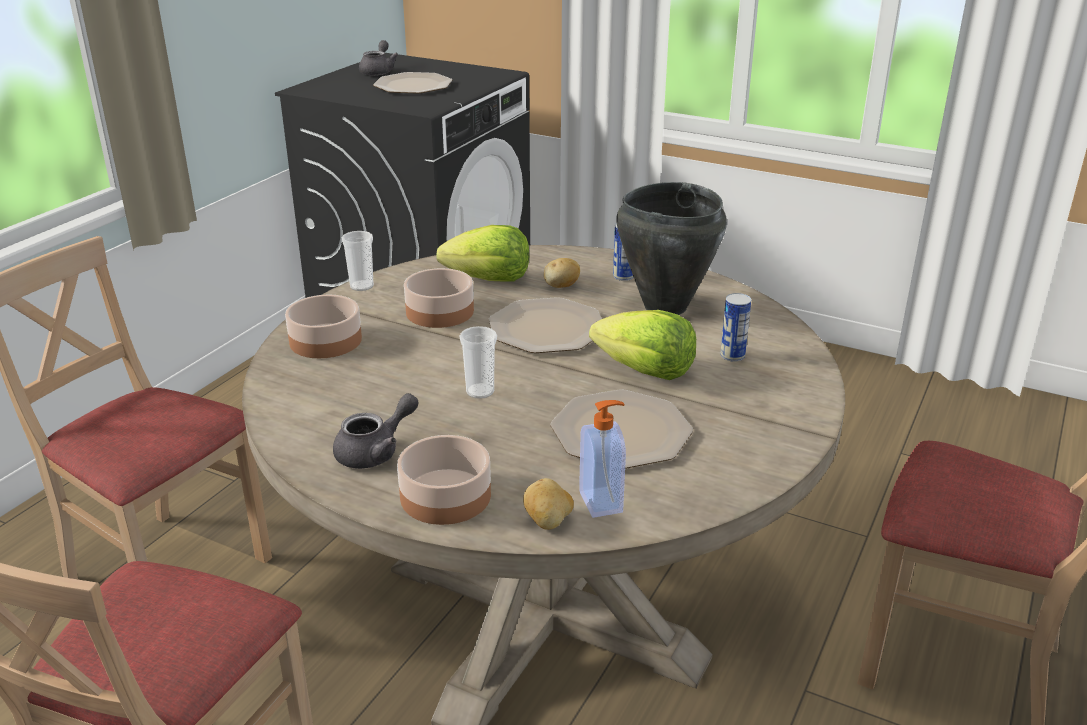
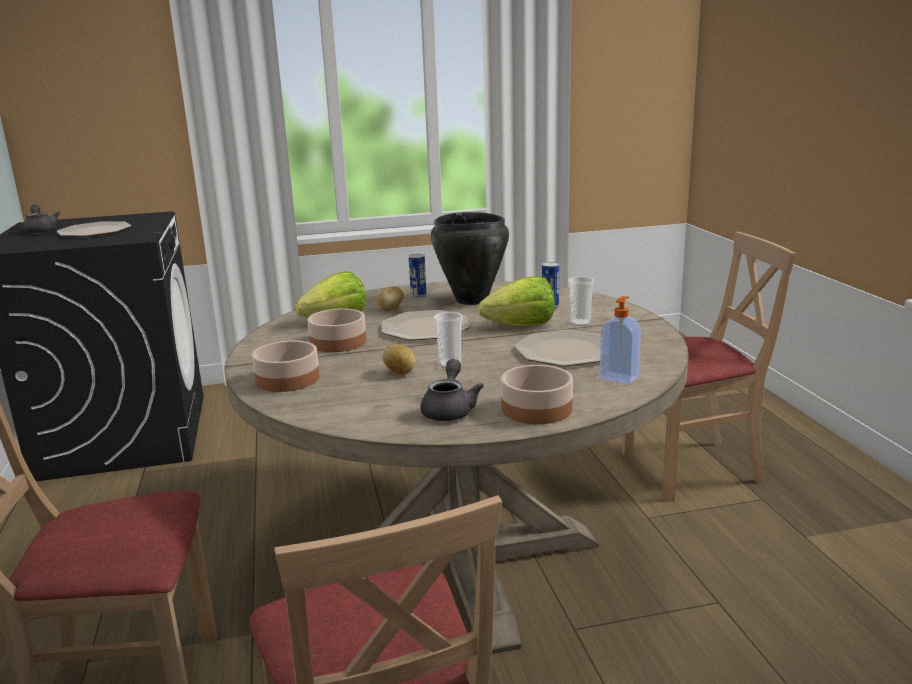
camera: 40 degrees left, 10 degrees down
(361, 286) = (249, 349): cup -> cup (580, 323)
(548, 522) = (612, 395): potato -> potato (400, 373)

